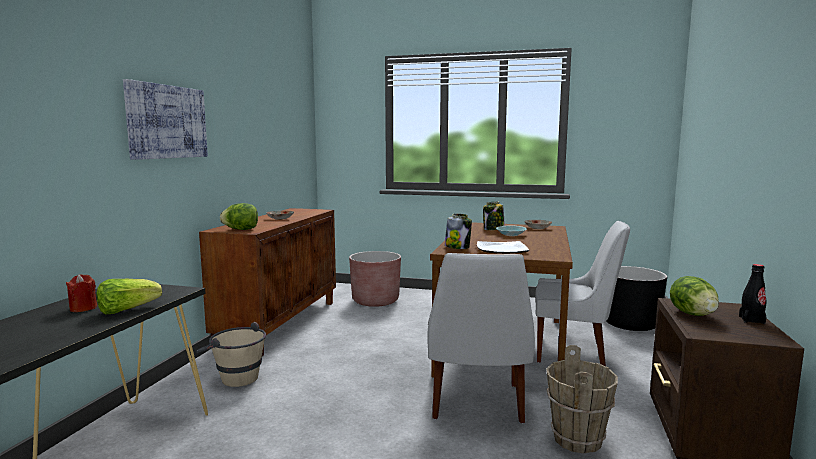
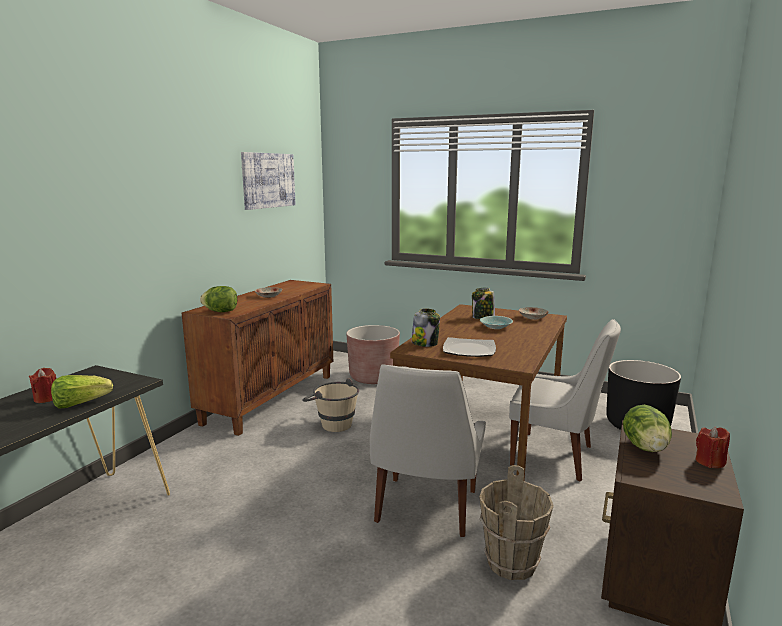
camera: 10 degrees right, 5 degrees up
(167, 122) = (144, 209): picture -> picture (268, 180)
(234, 377) = (207, 455): beige bucket -> beige bucket (331, 423)
(751, 320) = (709, 462): black bottle -> red candle

